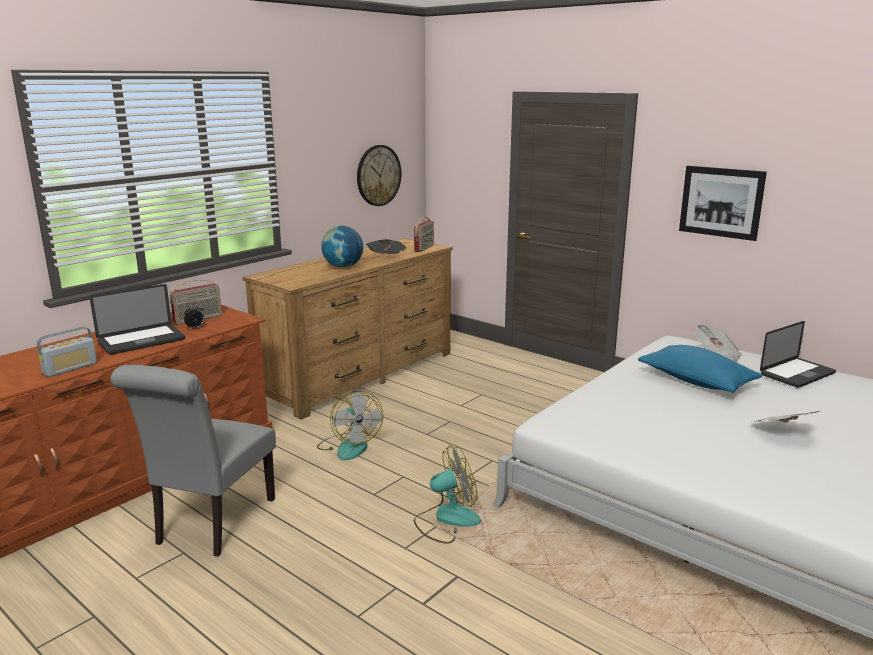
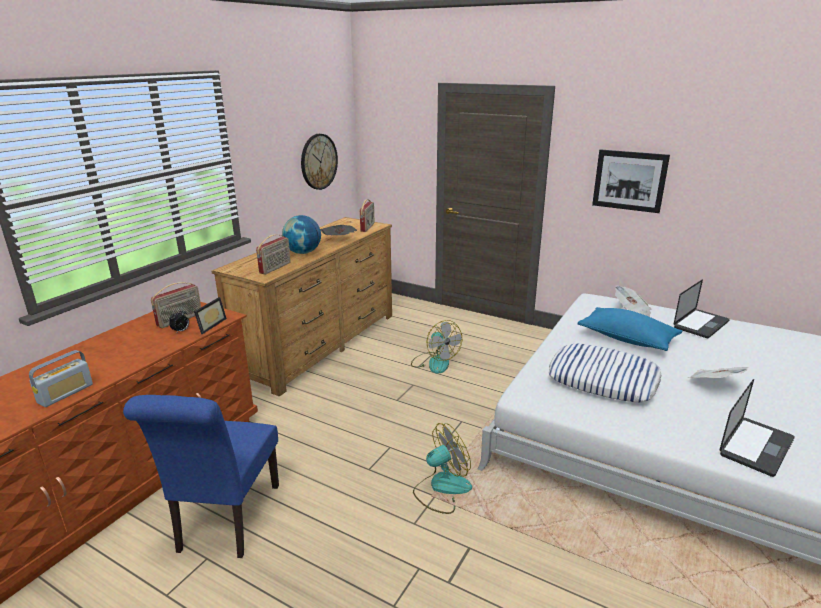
camera: 10 degrees left, 5 degrees up
(141, 341) = (131, 351): laptop -> laptop (756, 447)
(211, 524) = (226, 522): grey chair -> blue chair
(225, 325) = (209, 325): none -> picture frame
(308, 278) = (275, 268): none -> radio
(349, 446) = (331, 420): fan -> fan (434, 362)
(647, 417) = (603, 379): none -> pillow

